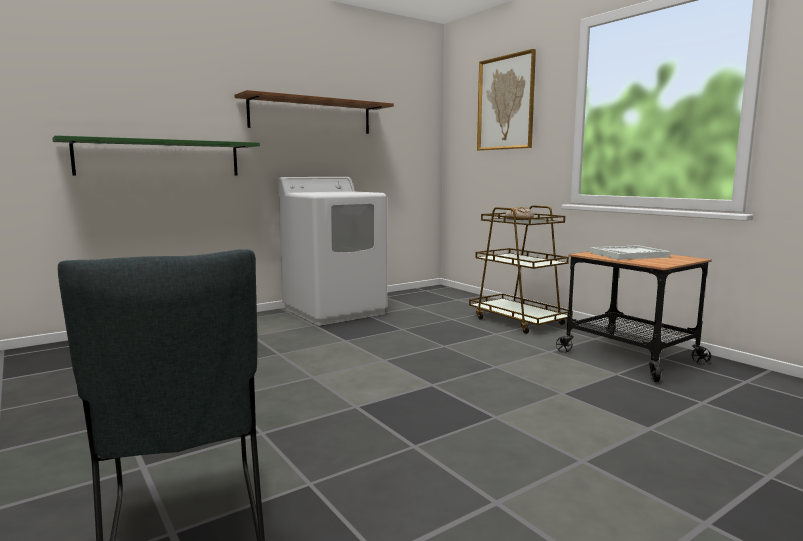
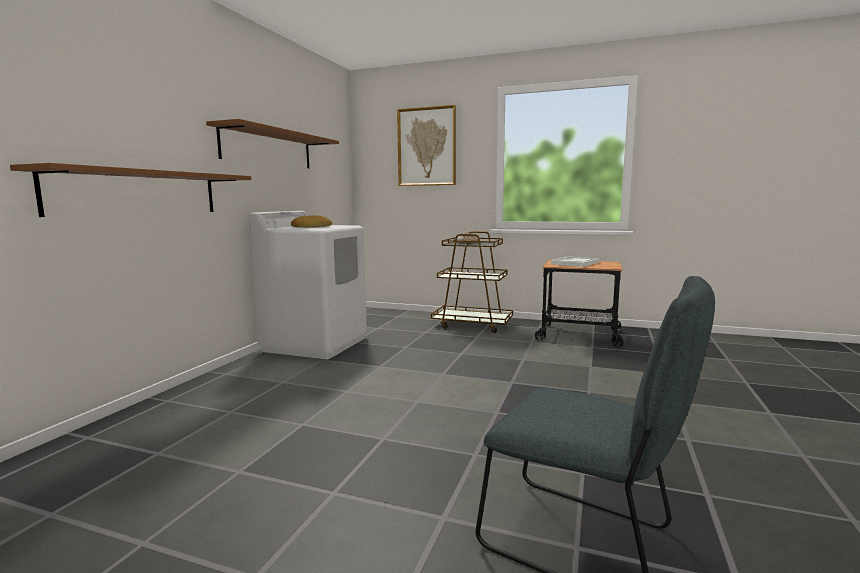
camera: 35 degrees left, 0 degrees up
(160, 158) = (139, 193): green shelf -> brown shelf
(329, 192) = (311, 227): none -> bread

